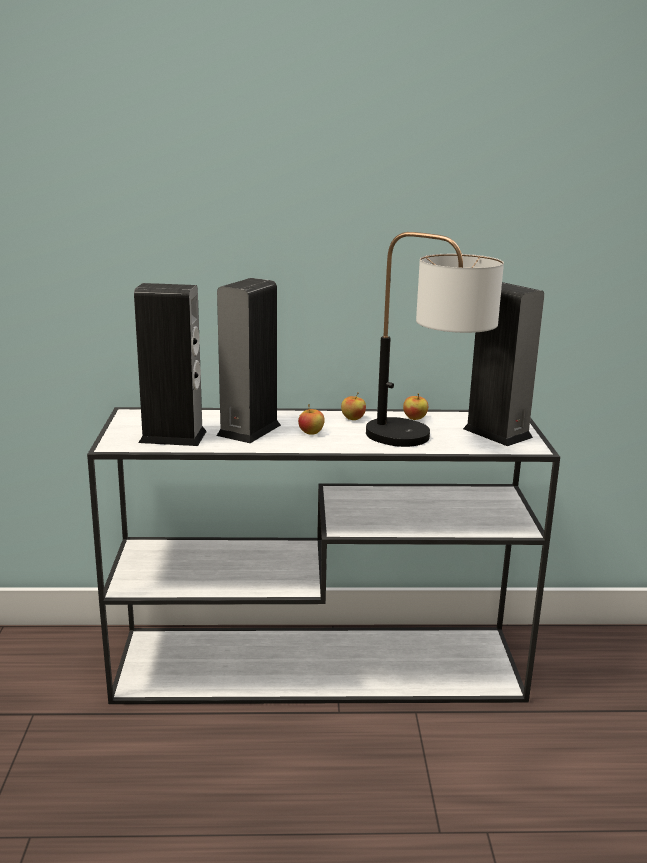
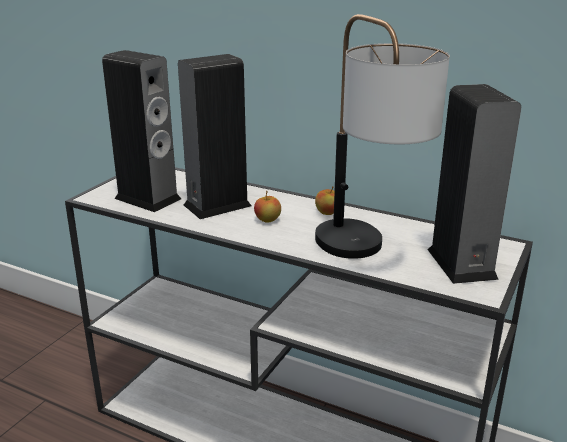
camera: 30 degrees right, 5 degrees up
(415, 418) = (391, 226): apple -> none

